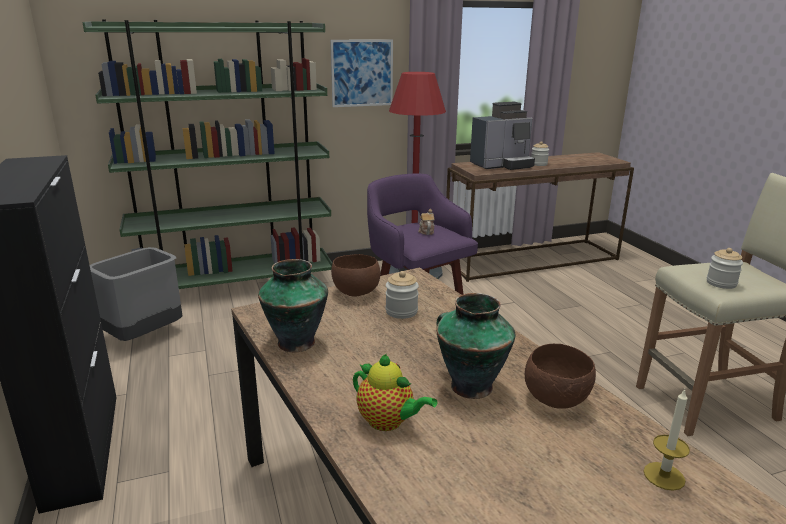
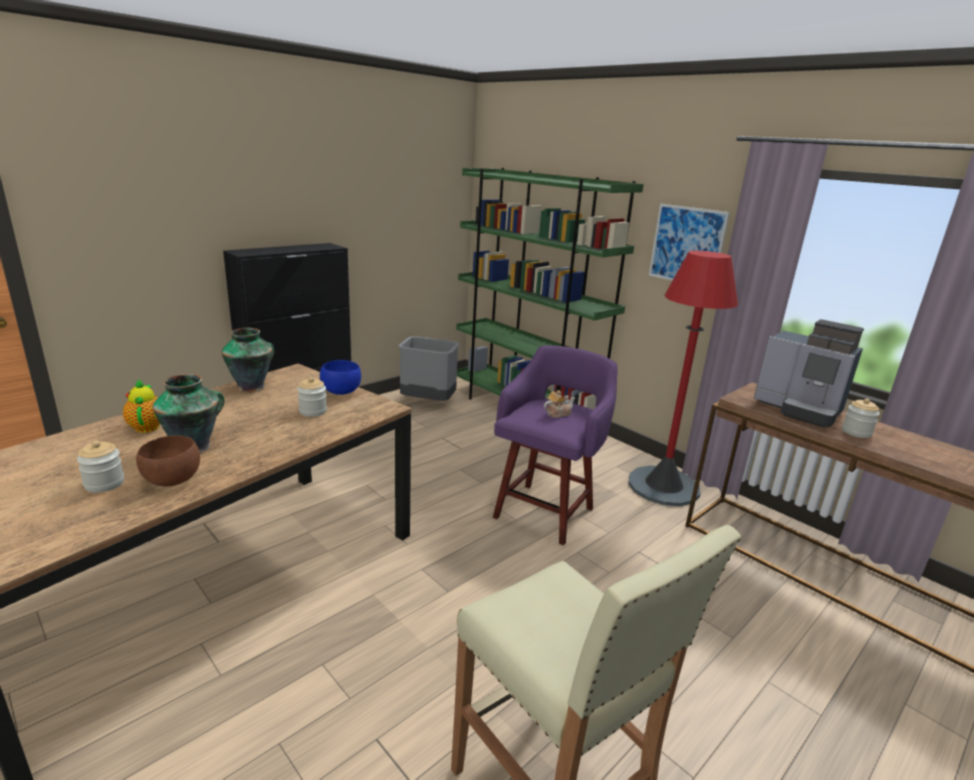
camera: 65 degrees right, 0 degrees up
(355, 293) = (341, 392): brown bowl -> blue bowl
(388, 422) = (147, 426): teapot -> teapot turned 150 degrees clockwise
(664, 476) = (57, 528): candle -> none
(721, 283) = (527, 609): jar -> jar (104, 483)

